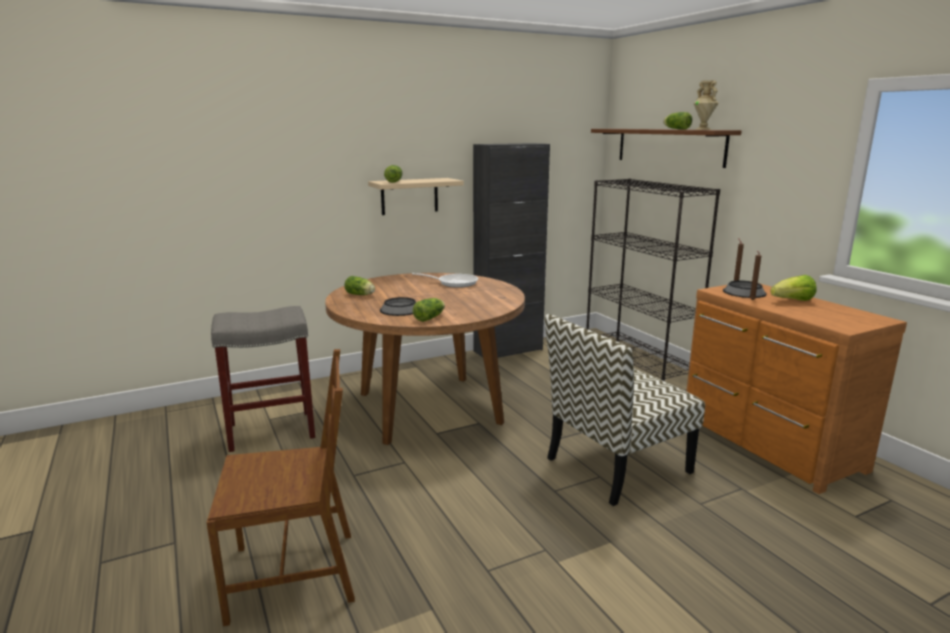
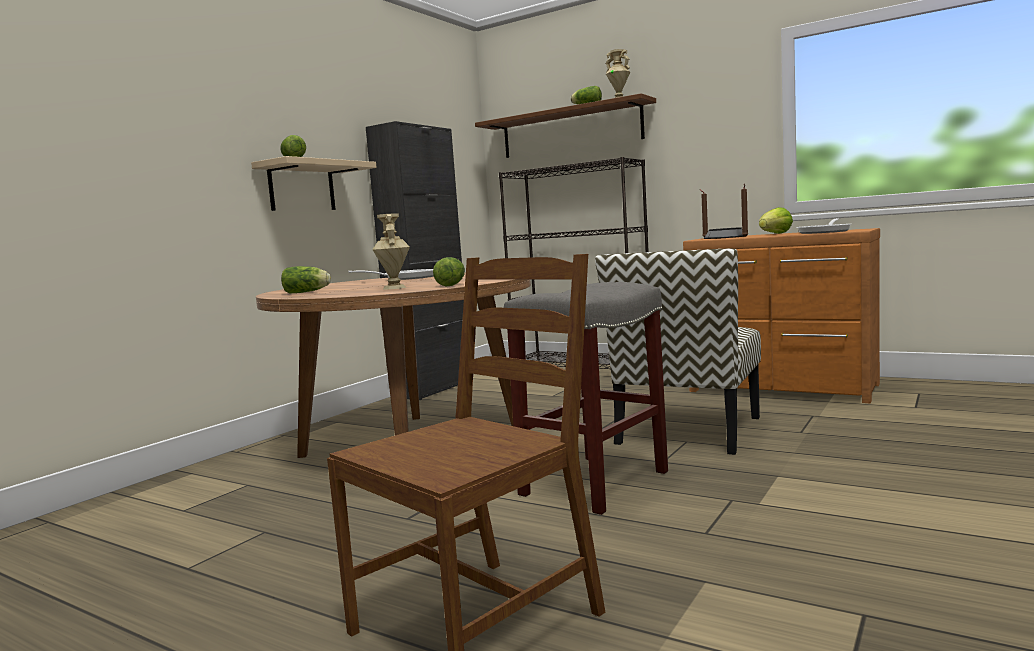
camera: 30 degrees left, 10 degrees down
(270, 431) = (205, 519): grey stool -> grey stool (594, 484)
(400, 309) = (395, 288): bowl -> beige vase
(827, 317) = (825, 232): none -> frying pan

